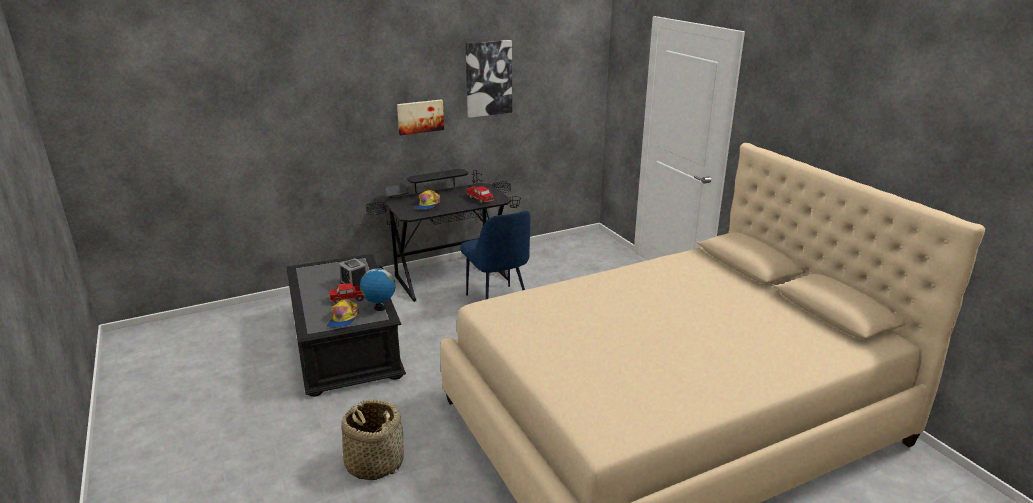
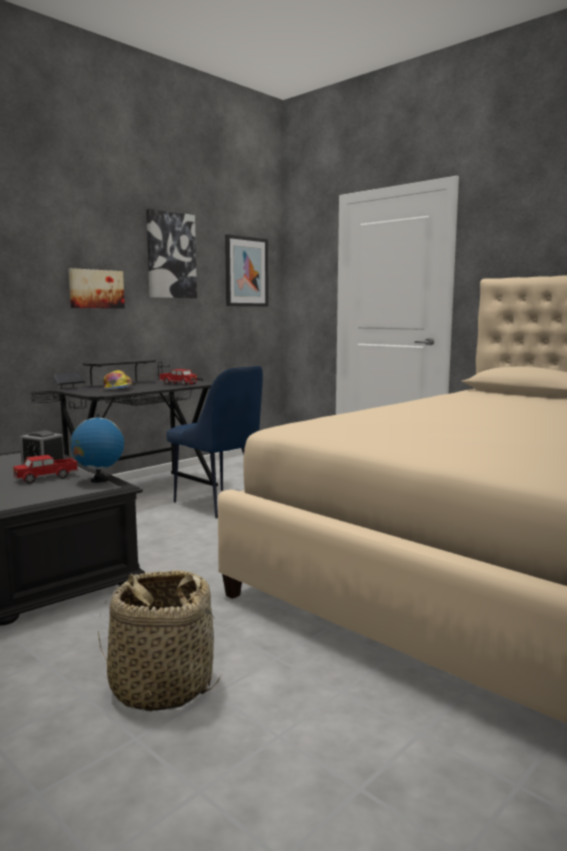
camera: 20 degrees left, 15 degrees down
(343, 319) = (49, 493): cap -> none
(565, 80) = (246, 272): none -> picture

